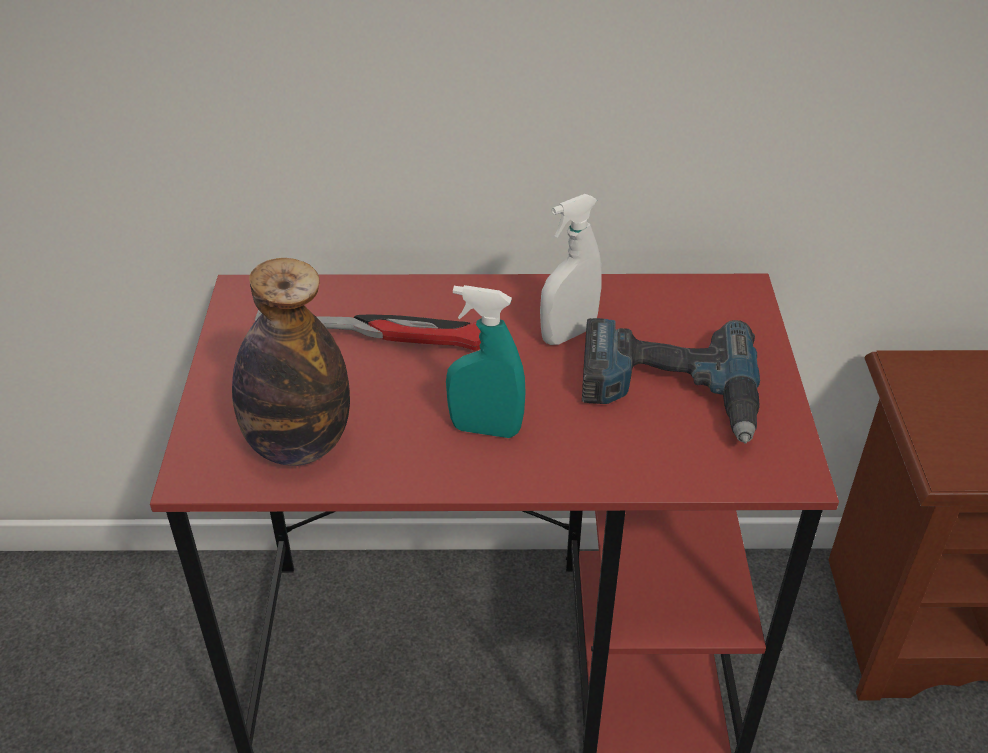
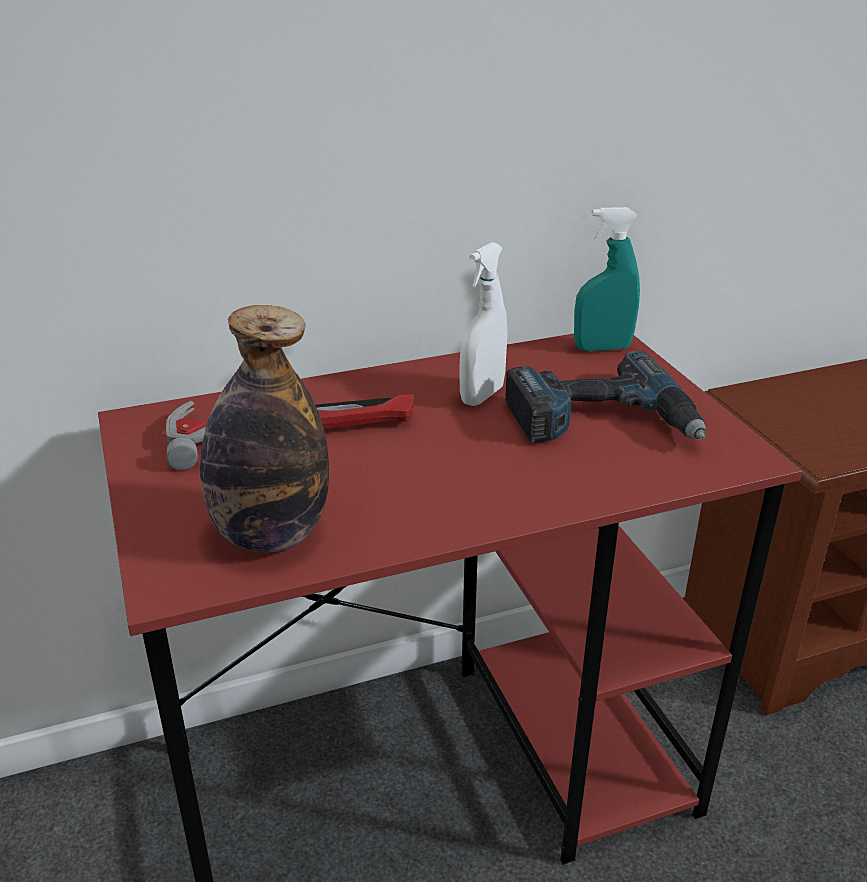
camera: 20 degrees left, 10 degrees down
(485, 429) = (454, 482): turquoise spray bottle -> turquoise spray bottle (602, 348)

